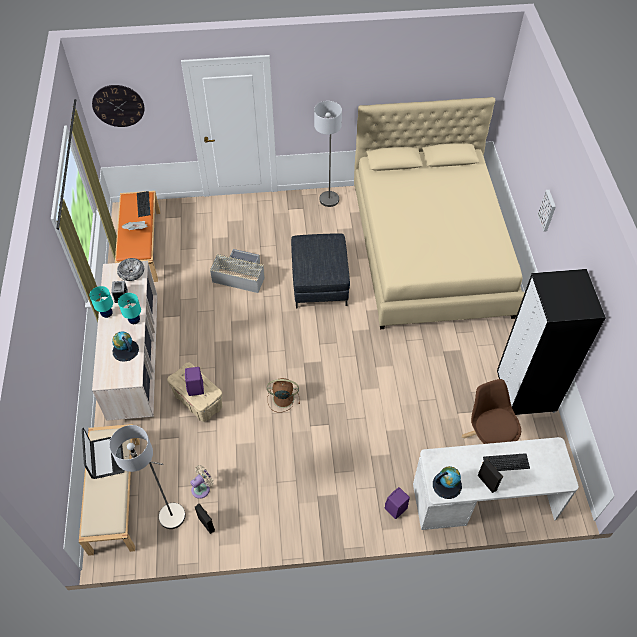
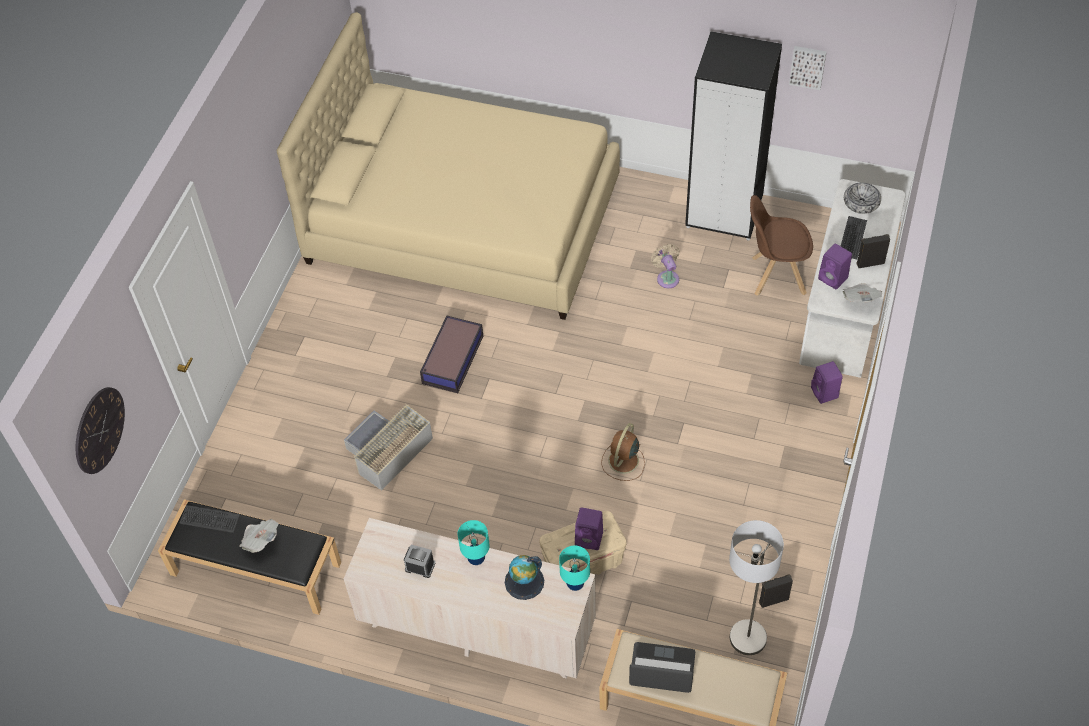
camera: 65 degrees left, 0 degrees up
(106, 314) = (446, 592): turquoise table lamp -> turquoise table lamp (574, 584)
(131, 272) = (381, 543): bowl -> bowl (861, 202)
(141, 246) = (254, 569): orange bench -> black bench
(202, 488) = (720, 592): beige fan -> beige fan (667, 277)
(319, 282) = (452, 360): grey ottoman -> storage box
(327, 204) = (314, 304): grey floor lamp -> none
(447, 485) = (860, 299): globe -> newspaper
(457, 460) = (833, 278): none -> purple speaker
(548, 210) = (574, 40): picture -> picture (808, 66)

